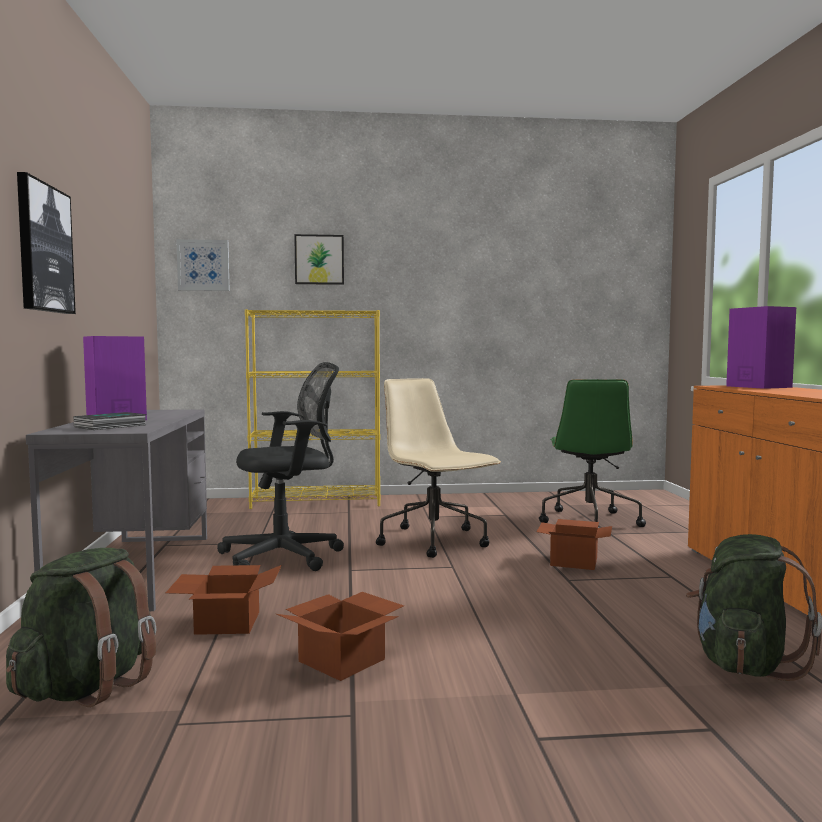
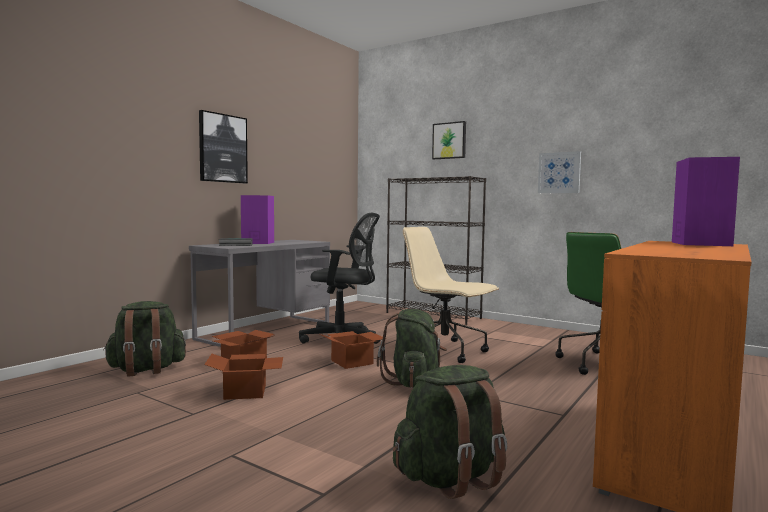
camera: 40 degrees right, 0 degrees up
(203, 265) = (381, 150): picture -> picture (559, 172)
(317, 502) = (433, 315): yellow bookcase -> black bookcase
(434, 541) = (445, 351): beige office chair -> beige office chair turned 60 degrees counterclockwise
(493, 585) = (413, 383): none -> green backpack
(575, 561) = (511, 385): cardboard box -> cardboard box (353, 362)

